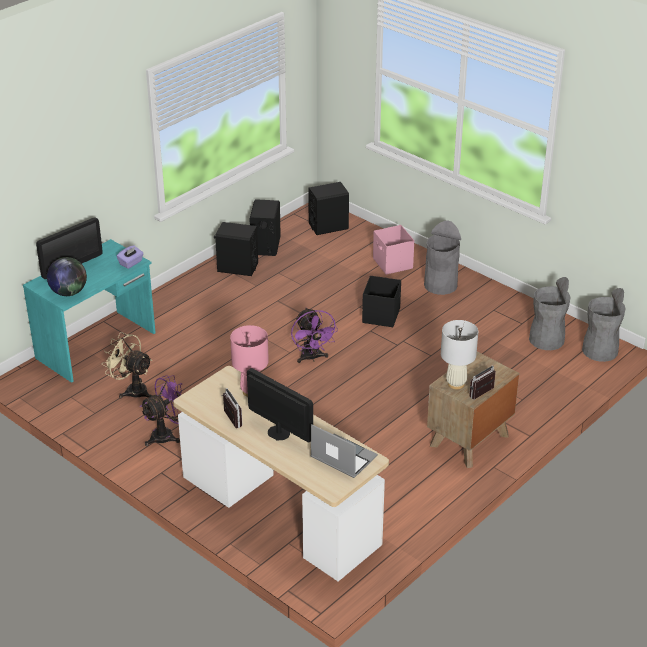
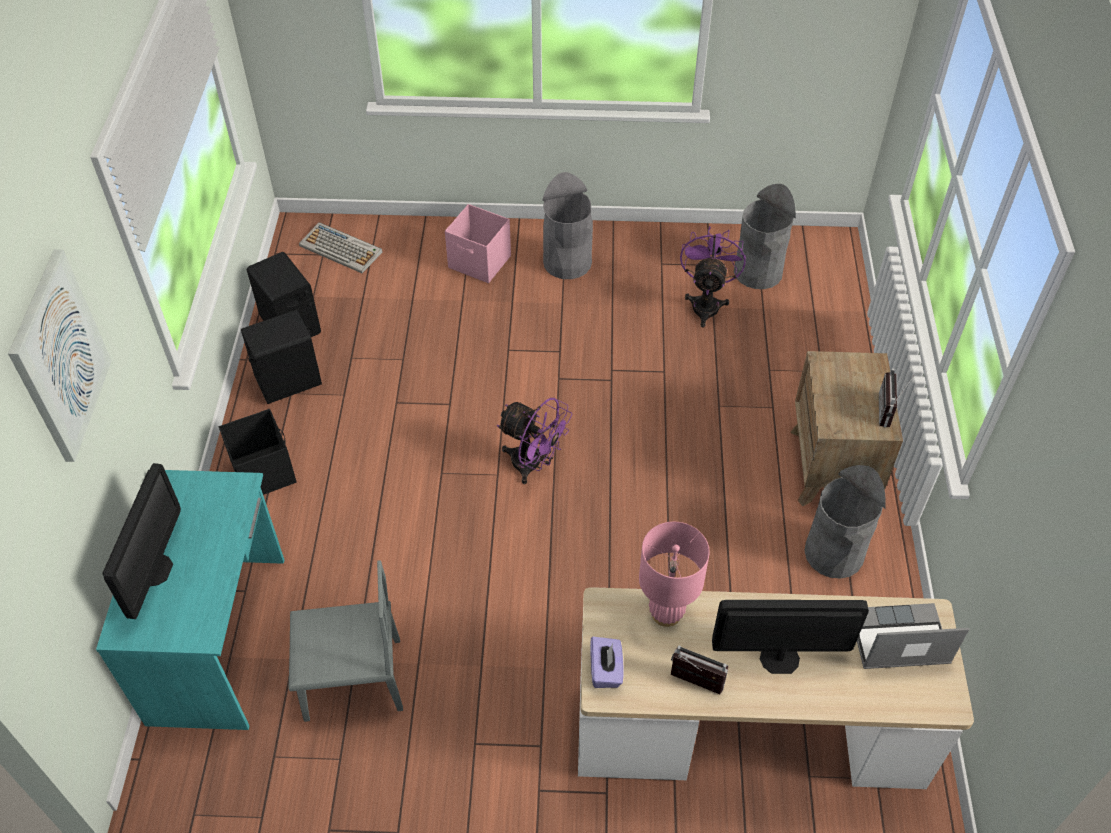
camera: 40 degrees left, 15 degrees up
(68, 292) = (193, 614): globe -> none
(73, 138) = (59, 357): none -> picture
(131, 263) = (234, 495): purple tissue box -> purple tissue box (606, 670)
(132, 390) = (353, 679): beige fan -> grey chair
(167, 435) = (480, 720): purple fan -> purple fan (706, 303)
(328, 226) = (341, 249): black speaker -> keyboard
(381, 315) = (547, 347): black storage box -> black storage box (264, 471)
(456, 384) = (843, 416): white table lamp -> none
(600, 350) = (823, 254): grey trash can -> grey trash can (834, 553)

